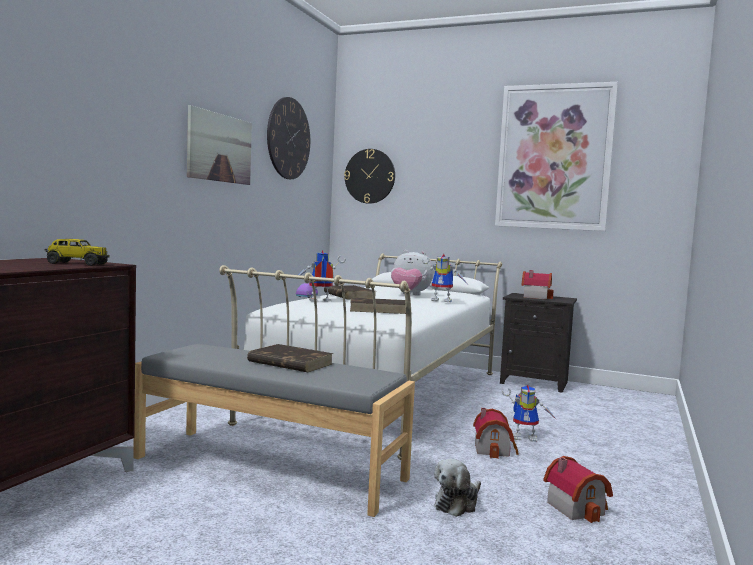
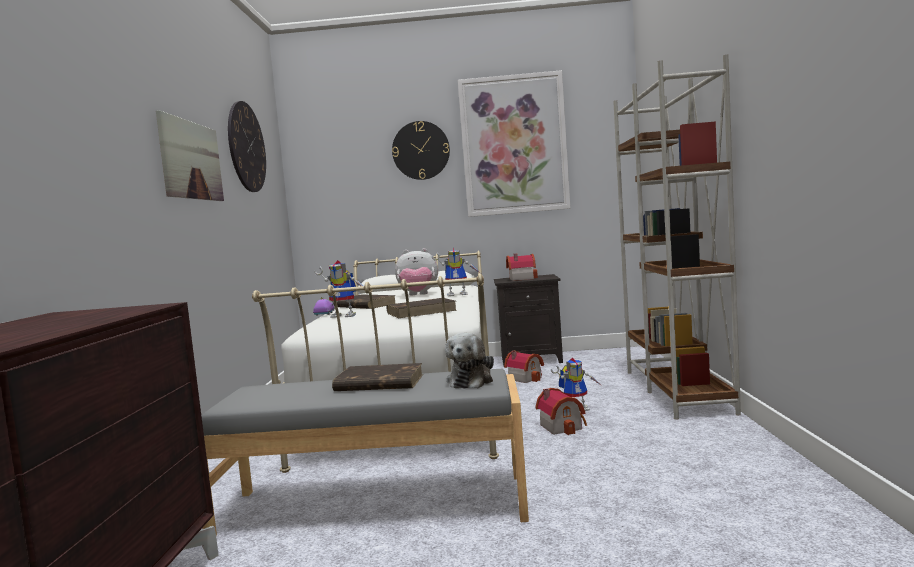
camera: 20 degrees left, 0 degrees up
(77, 264) = (115, 312): toy truck -> none
(318, 301) = (346, 315): toy robot -> toy robot turned 135 degrees counterclockwise
(370, 176) = (328, 182): wall clock -> wall clock (421, 150)
(457, 503) = (586, 485): plush toy -> plush toy (471, 380)
(577, 507) = (682, 457): toy house -> toy house (525, 378)
(650, 446) = (676, 391): none -> brown bookcase

